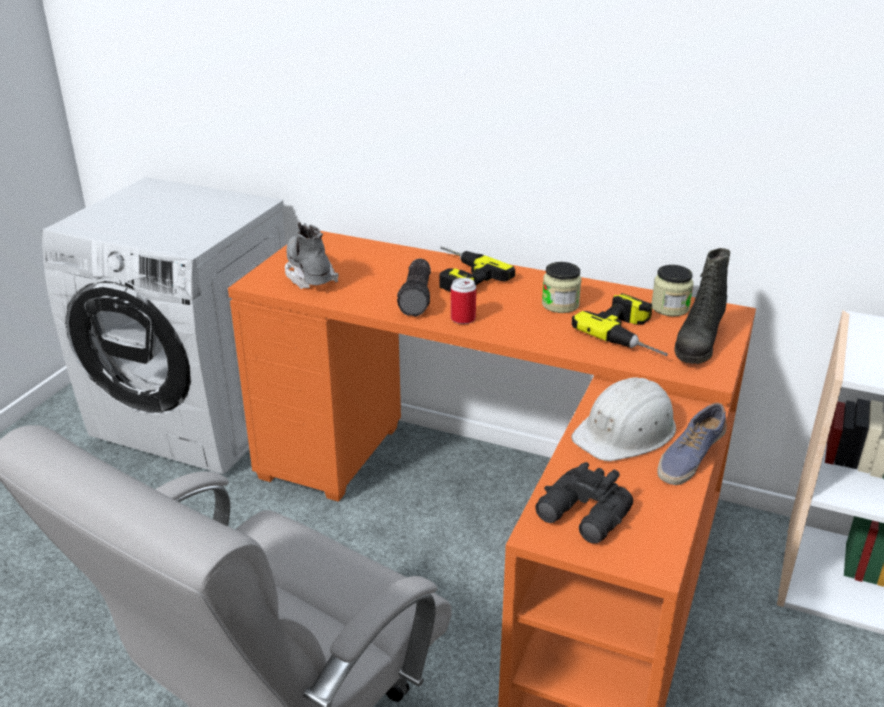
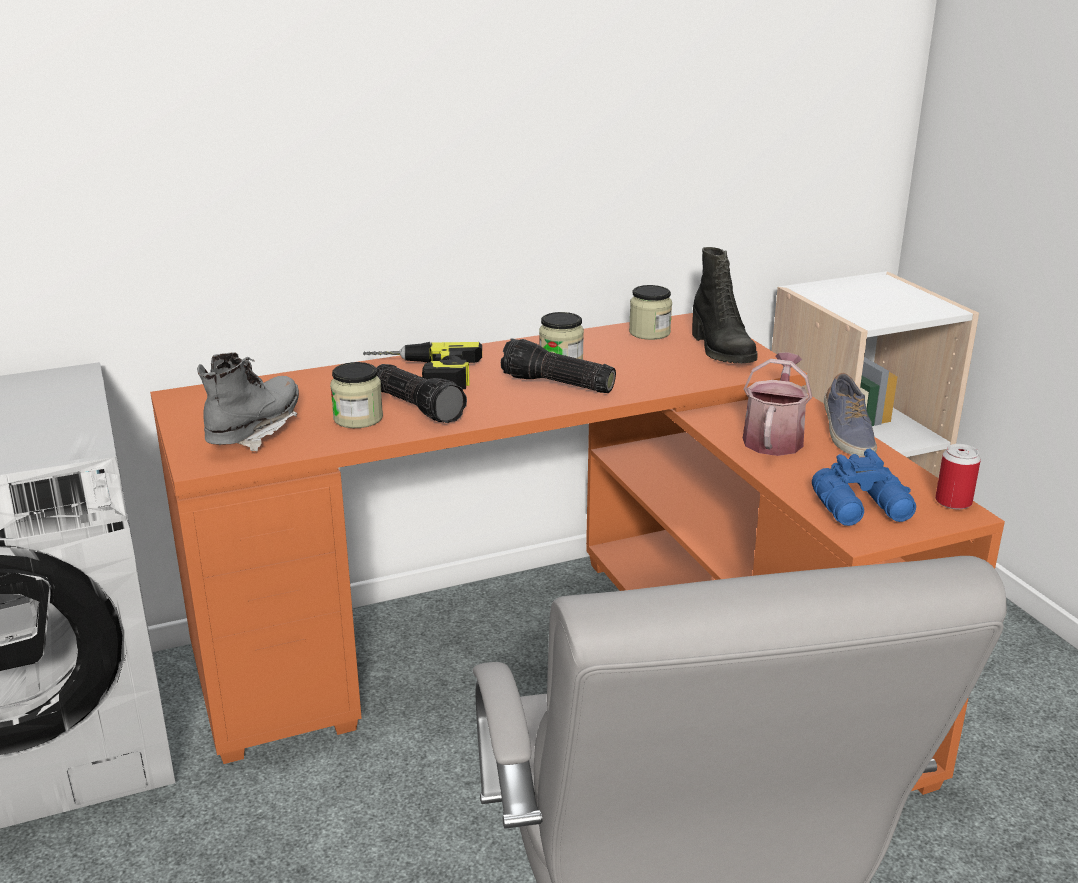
camera: 45 degrees left, 5 degrees down
(309, 275) = (255, 432): grey boot -> grey boot turned 90 degrees clockwise
(372, 290) = (358, 418): none -> jar
(463, 319) = (501, 406): can -> can (953, 502)
(526, 319) = (556, 384): none -> flashlight
(583, 517) = (863, 508): black binoculars -> blue binoculars
(626, 431) = (774, 437): white hard hat -> watering can
(633, 335) = (663, 362): power drill -> none

